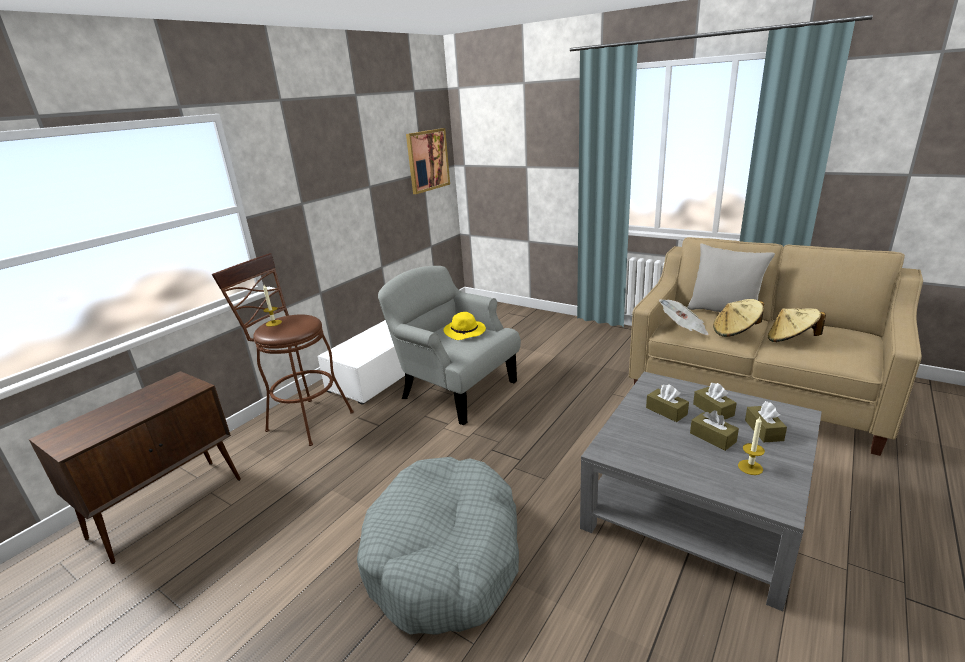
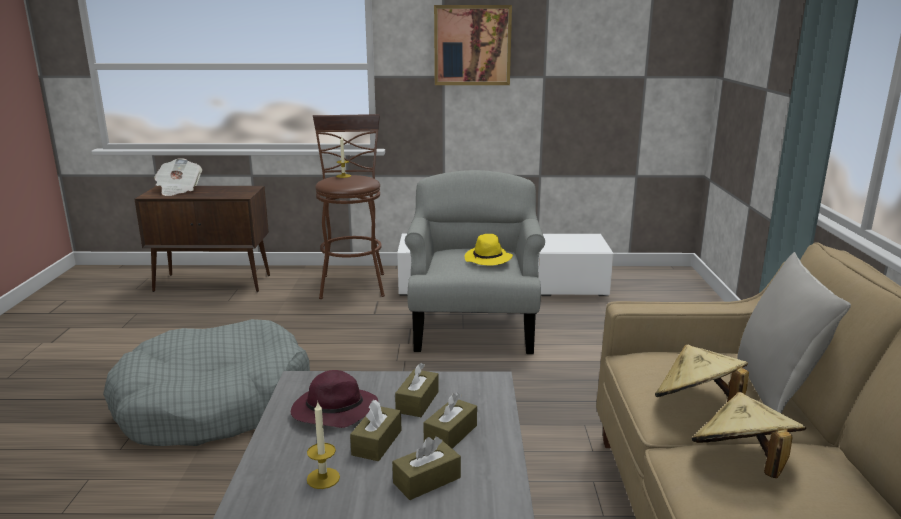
camera: 55 degrees right, 5 degrees down
(427, 160) = (657, 61): picture -> picture (472, 45)
(662, 446) = (333, 412): none -> purple hat
(683, 329) = (647, 363): newspaper -> newspaper (178, 190)

